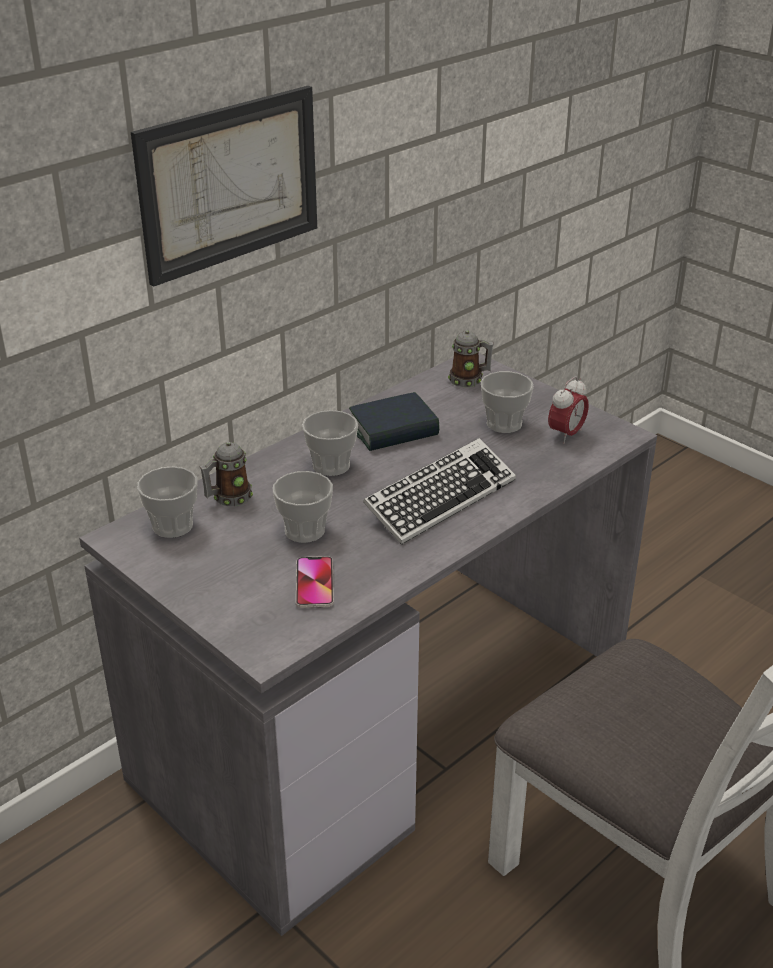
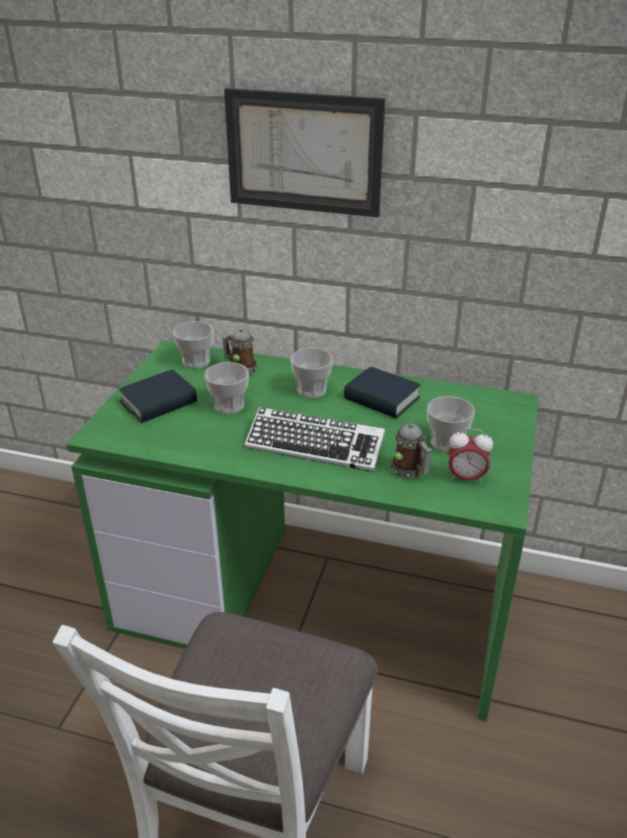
camera: 60 degrees right, 0 degrees up
(241, 581) = (159, 402): none -> book
(314, 583) = (175, 429): phone -> none
(386, 716) = (316, 600): grey desk -> green desk
(469, 379) = (491, 408): mug -> mug (410, 471)

